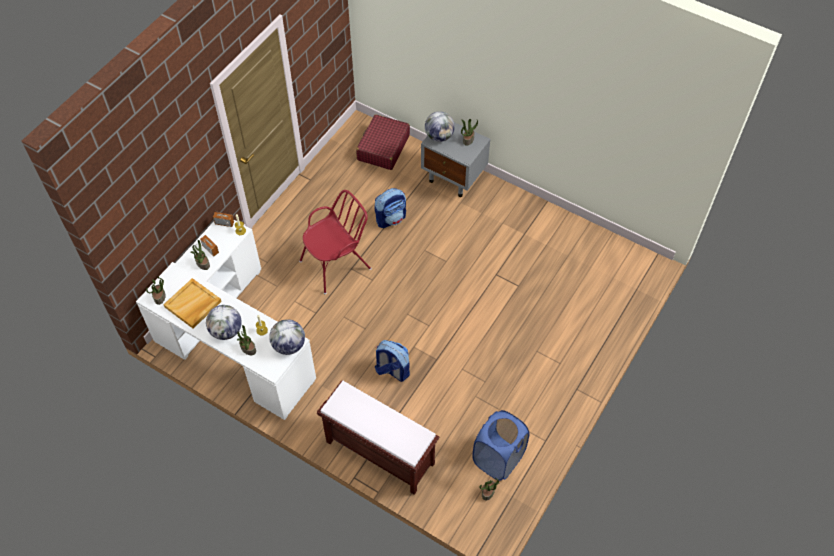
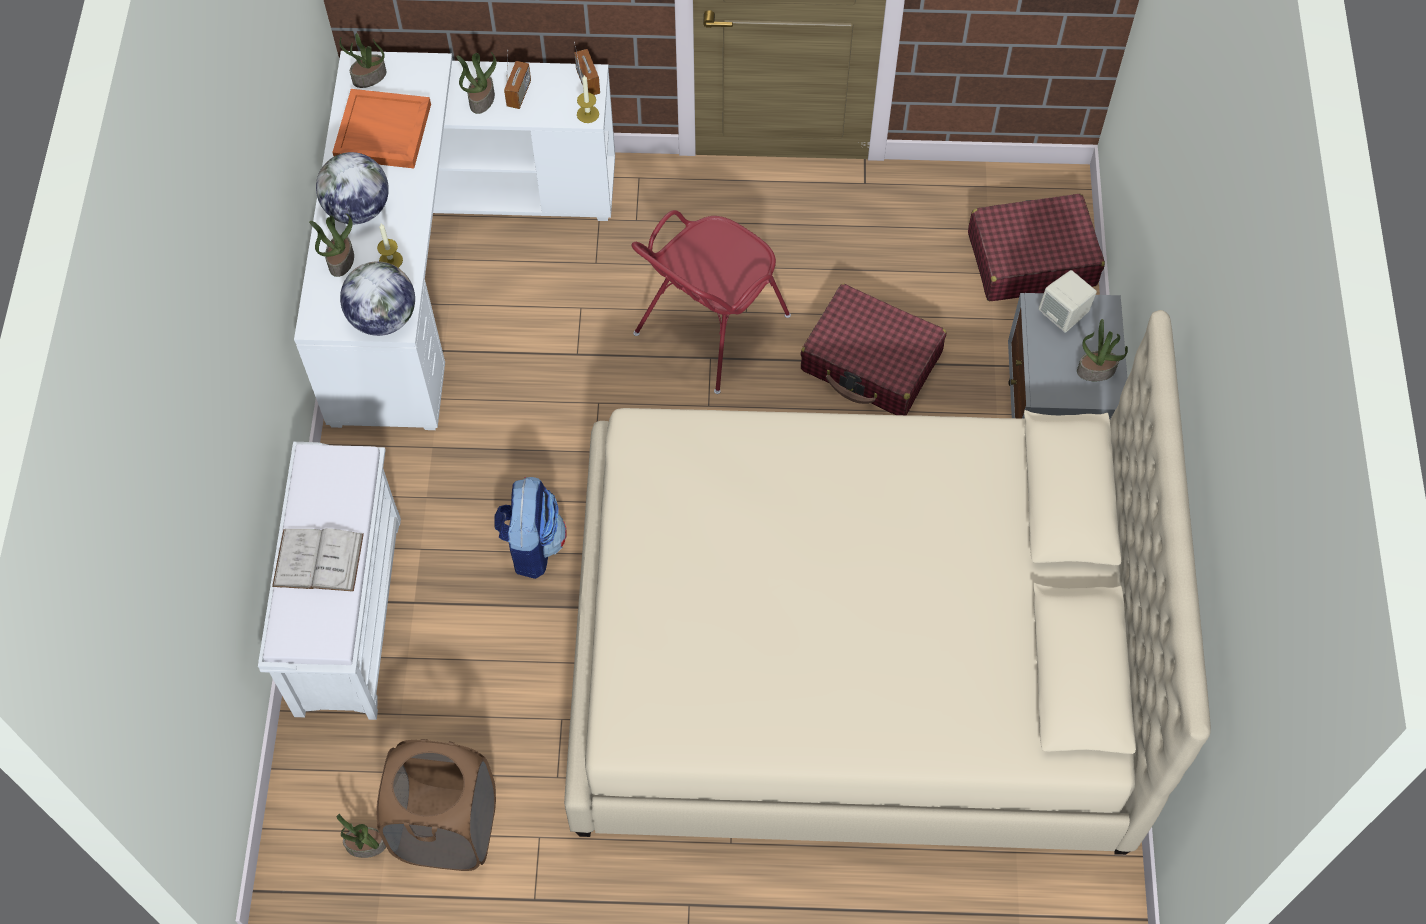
camera: 60 degrees right, 5 degrees up
(193, 305) = (382, 132): beige tray -> orange tray
(337, 263) = (708, 329): red chair -> red chair turned 105 degrees clockwise
(378, 452) = (348, 612): brown bench -> white bench
(382, 425) = (318, 560): none -> white book
(391, 218) = (871, 362): backpack -> red suitcase
(439, 136) = (1063, 315): globe -> beige speaker
(498, 458) = (447, 829): blue laundry basket -> brown laundry basket
(509, 287) = (852, 656): none -> beige bed

